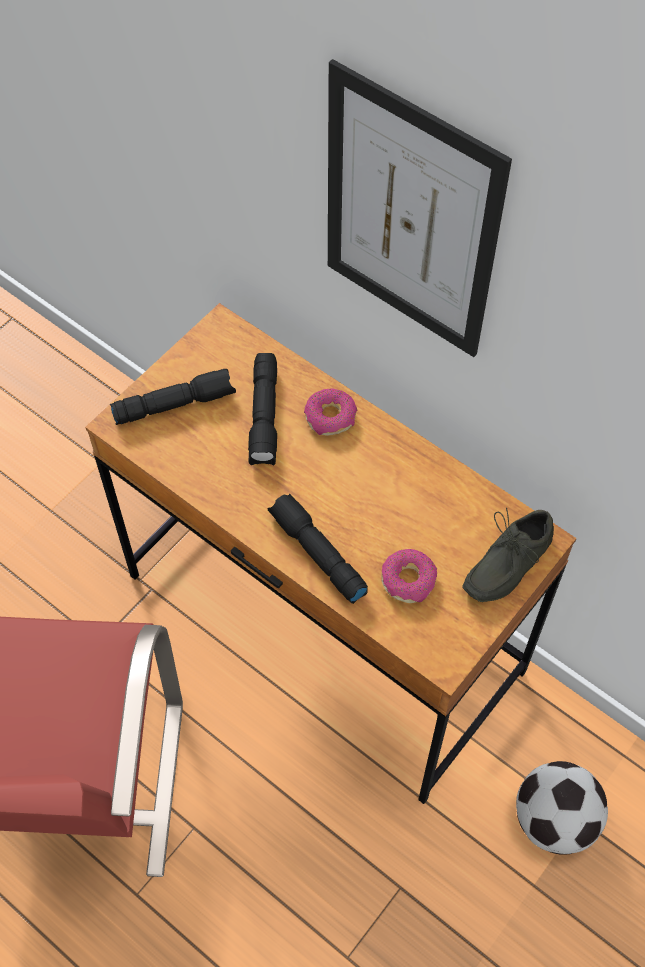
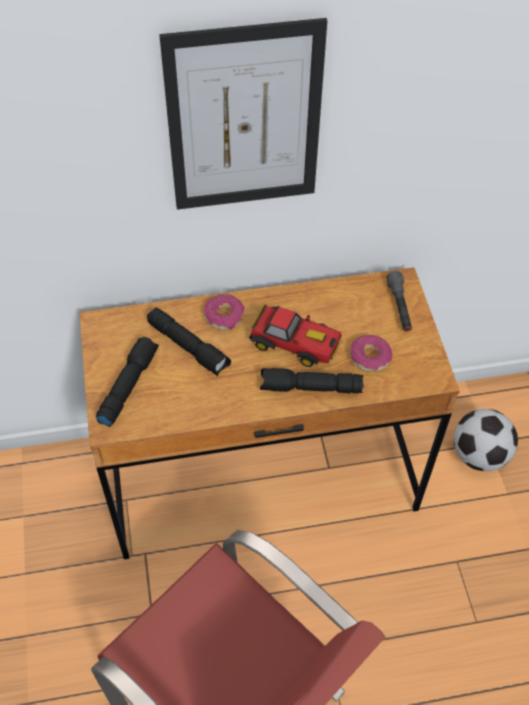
camera: 50 degrees left, 5 degrees down
(358, 502) = (295, 344): none -> toy car
(504, 562) = (399, 307): grey shoe -> grey flashlight

